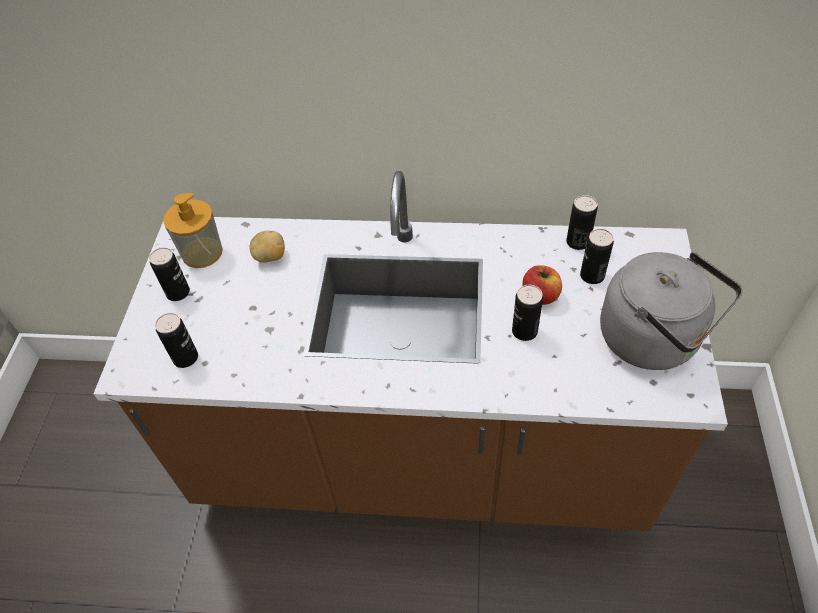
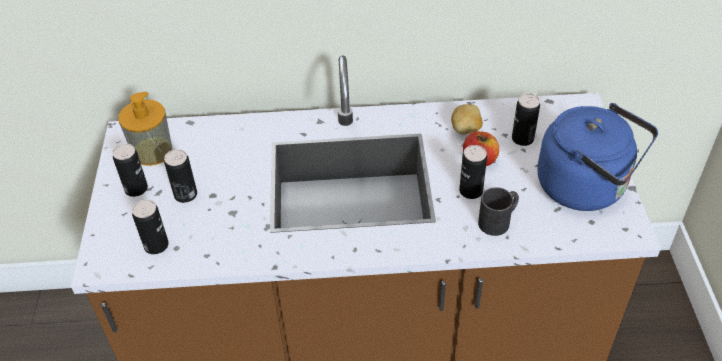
camera: 10 degrees left, 5 degrees down
(270, 257) = (220, 149): potato -> potato (466, 130)
(549, 369) = (499, 220): none -> black mug
(578, 242) = (505, 112): can -> can (185, 195)
(654, 340) = (586, 187): grey kettle -> blue kettle

